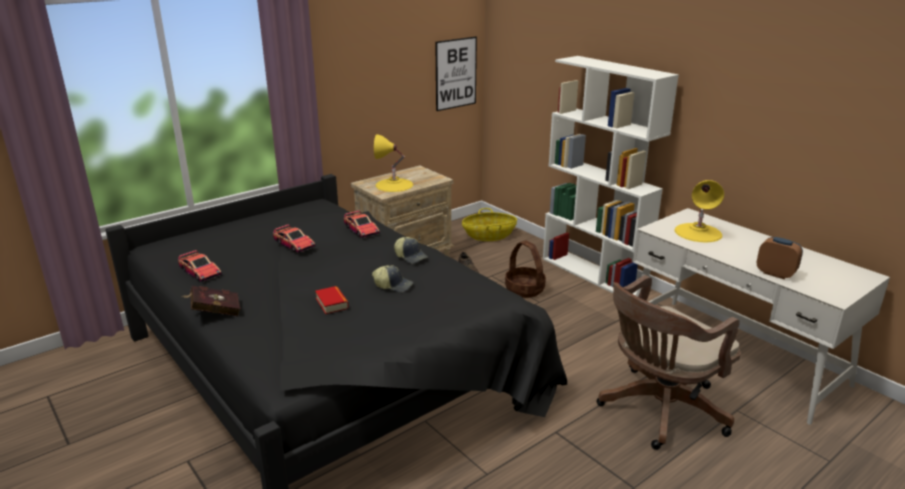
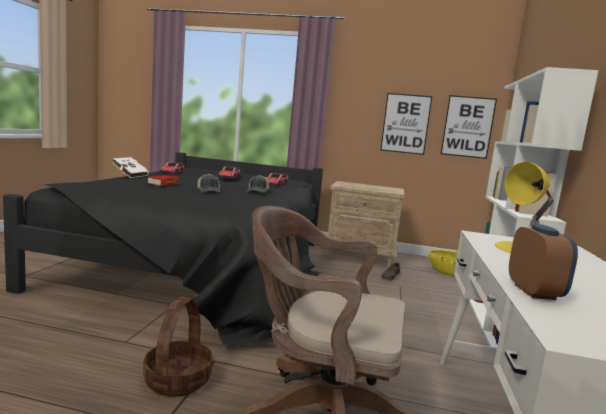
camera: 50 degrees right, 15 degrees down
(214, 312) = (129, 175): red book -> white book
(394, 185) = (357, 186): yellow table lamp -> none
(398, 86) = (405, 123): none -> picture
(525, 289) = (407, 301): basket -> basket (178, 380)

